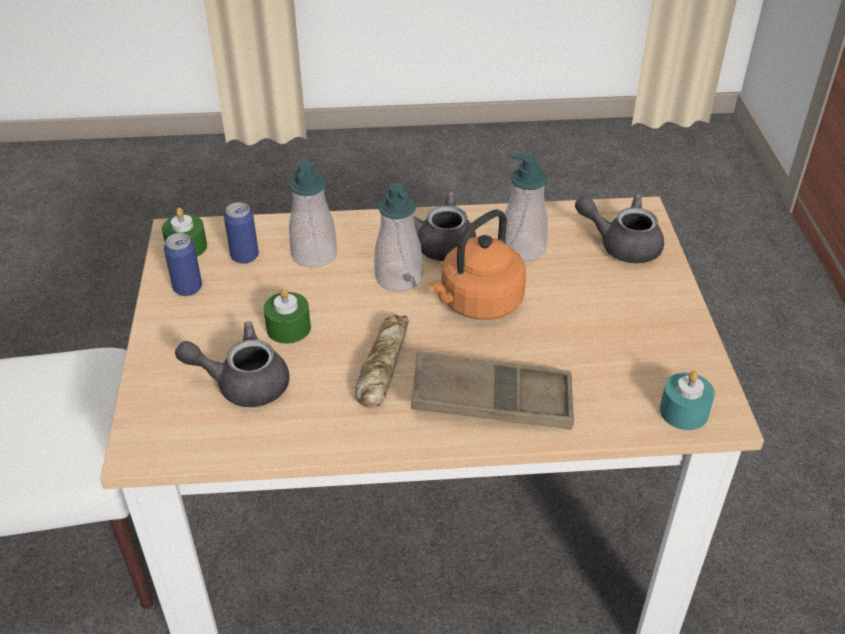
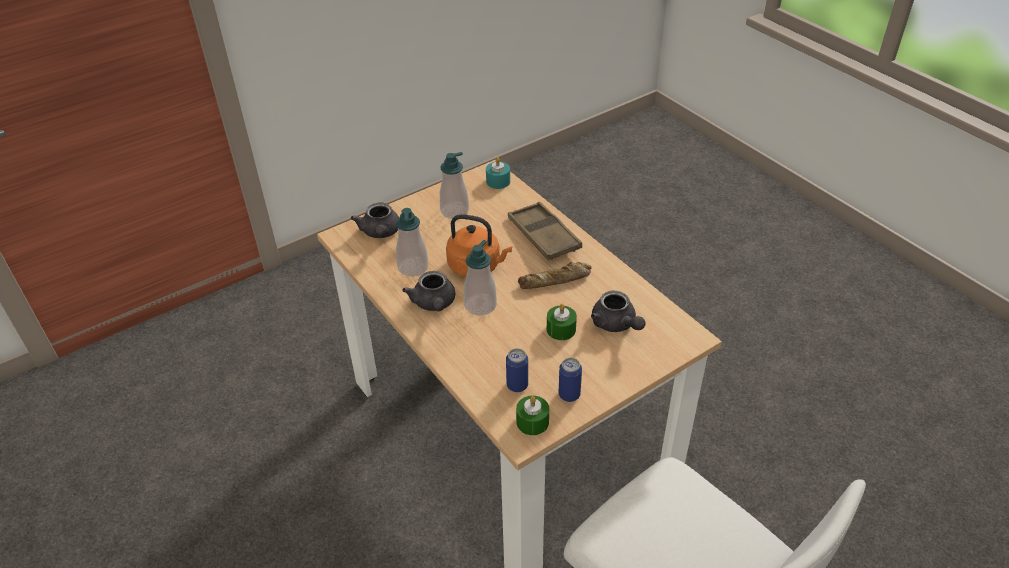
camera: 120 degrees left, 0 degrees up
(314, 255) = (488, 353): soap dispenser -> soap dispenser (454, 211)

